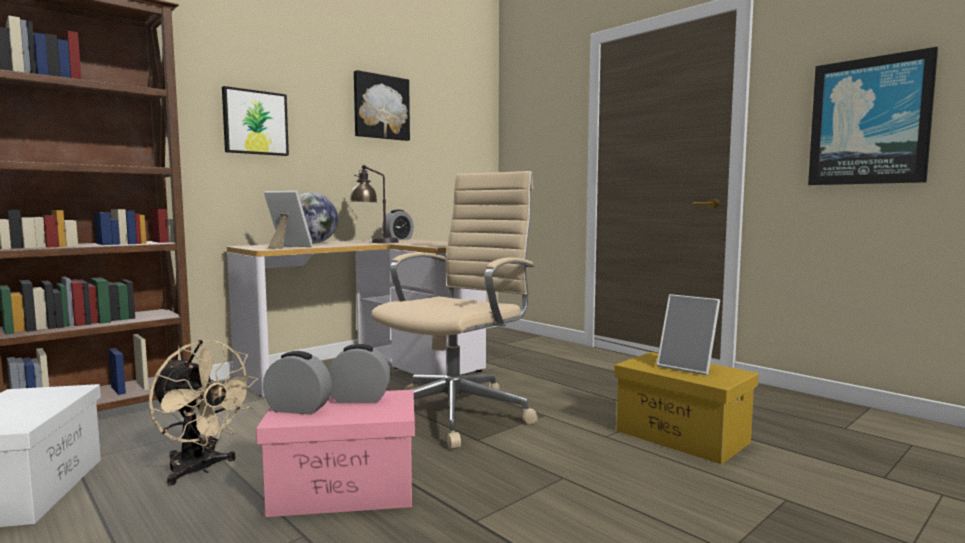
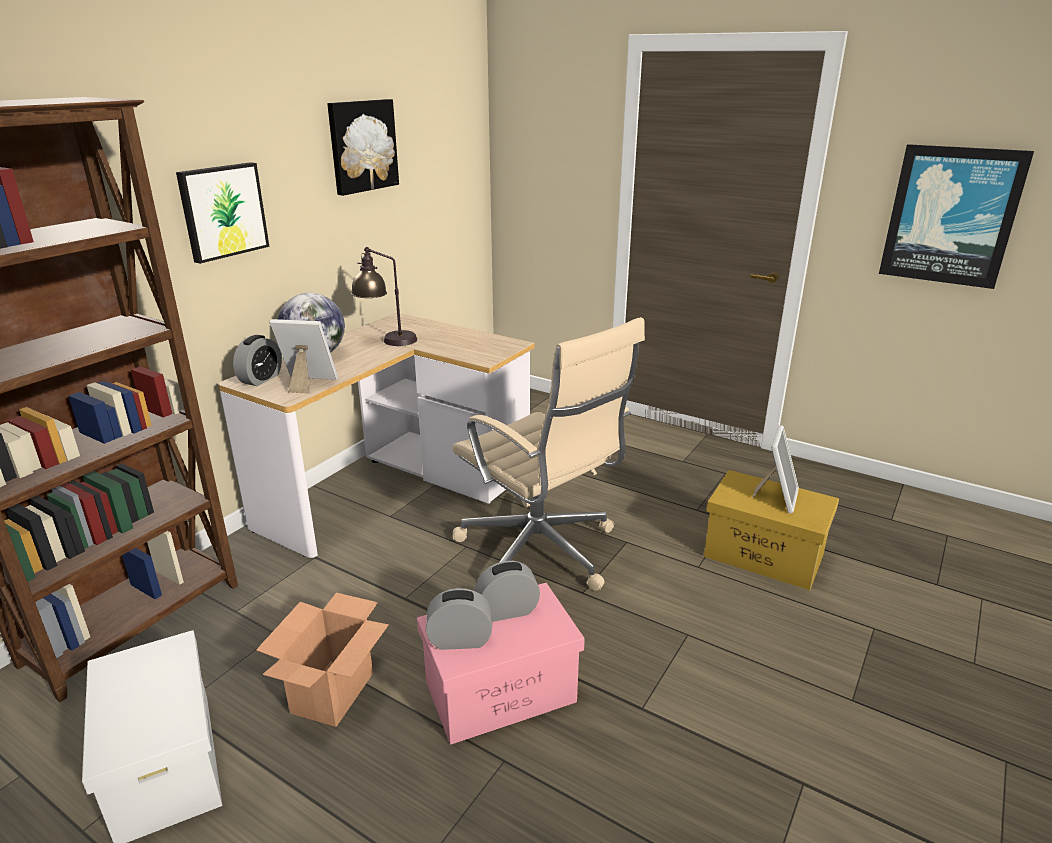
camera: 15 degrees left, 20 degrees up
(200, 470) = (333, 692): beige fan -> cardboard box
(398, 239) = (402, 322): alarm clock -> alarm clock (261, 379)
(458, 413) = (541, 553): beige office chair -> beige office chair turned 120 degrees clockwise
(688, 367) = (776, 497): picture frame -> picture frame turned 90 degrees counterclockwise

